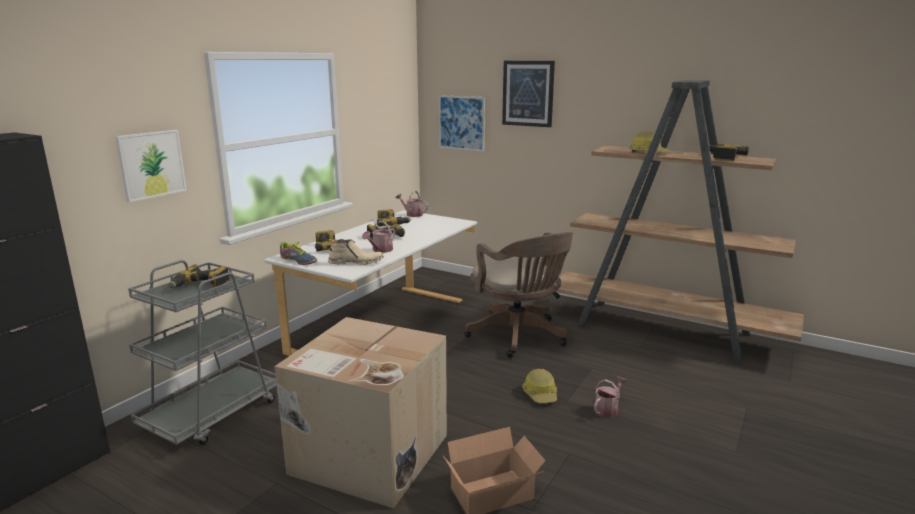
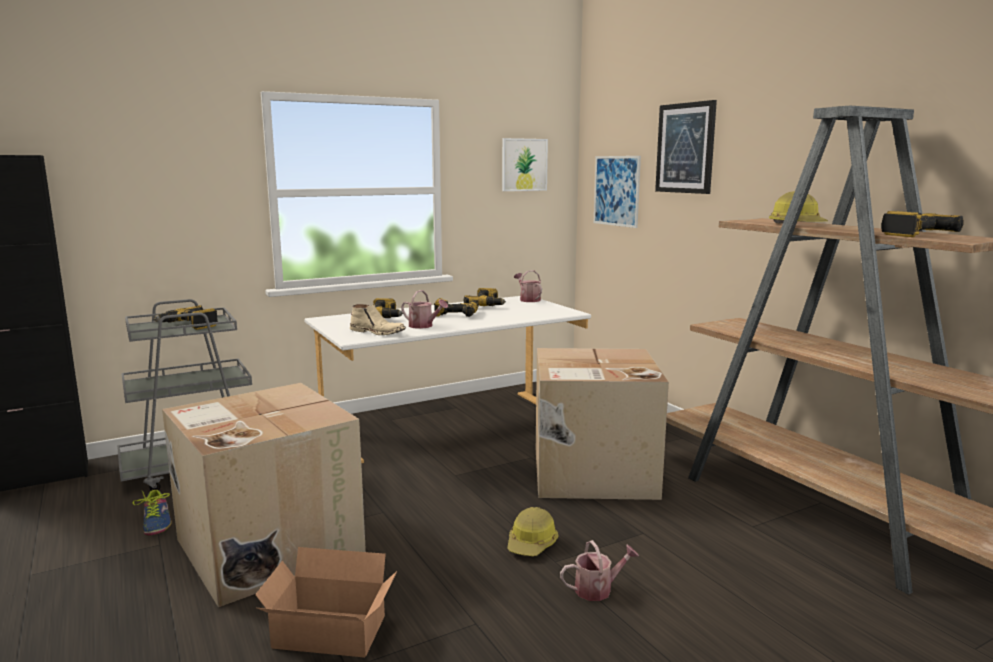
camera: 30 degrees right, 5 degrees down
(151, 164) = (186, 201): picture -> picture (524, 165)
(298, 260) = (329, 323): shoe -> shoe (156, 522)
(380, 250) = (423, 326): watering can -> watering can turned 120 degrees counterclockwise
(519, 337) = (591, 473): brown office chair -> cardboard box

